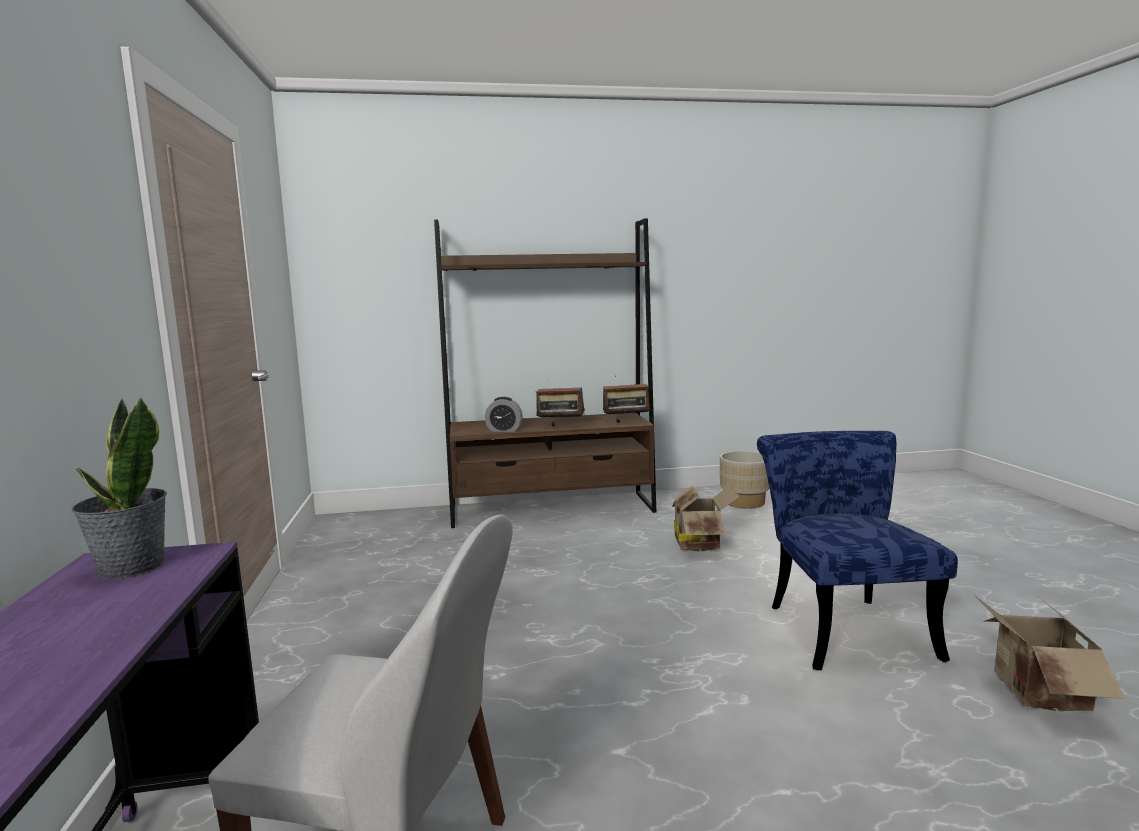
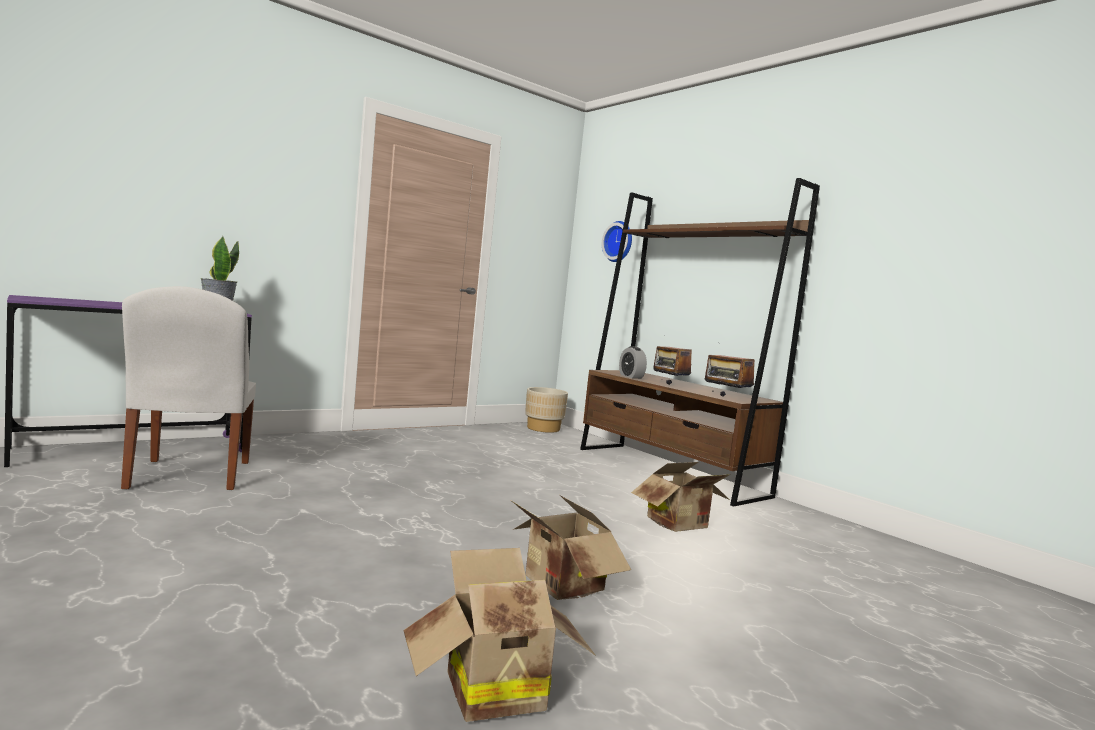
camera: 60 degrees right, 5 degrees down
(388, 275) = (619, 242): none -> wall clock
(744, 502) = (848, 545): beige planter -> beige planter (543, 429)
(842, 625) = (560, 587): blue chair -> cardboard box

